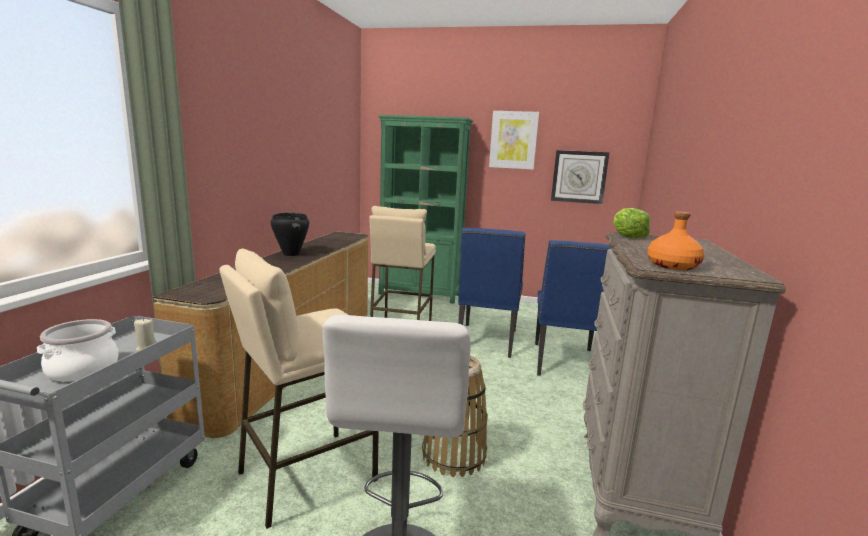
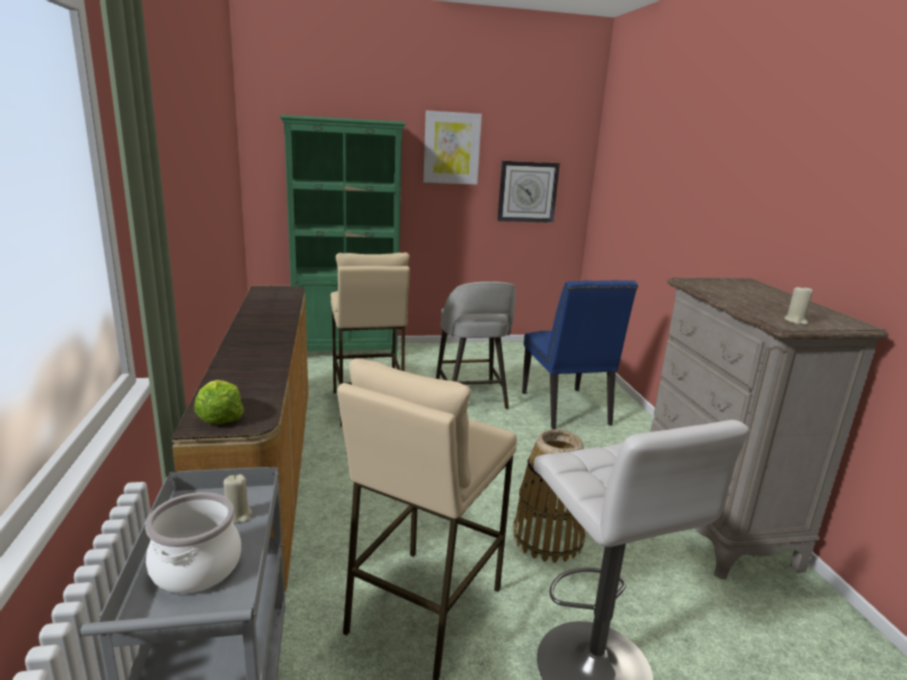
camera: 25 degrees left, 5 degrees up
(290, 254) = (251, 334): black cooking pot -> none
(486, 340) = (471, 398): blue chair -> grey stool
(627, 236) = (696, 283): lettuce -> lettuce (219, 417)
(672, 265) = (795, 321): orange bottle -> beige candle

